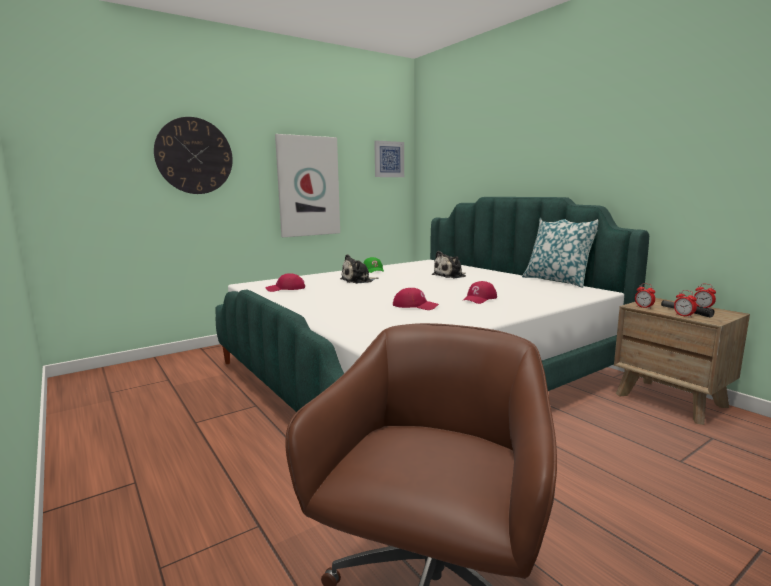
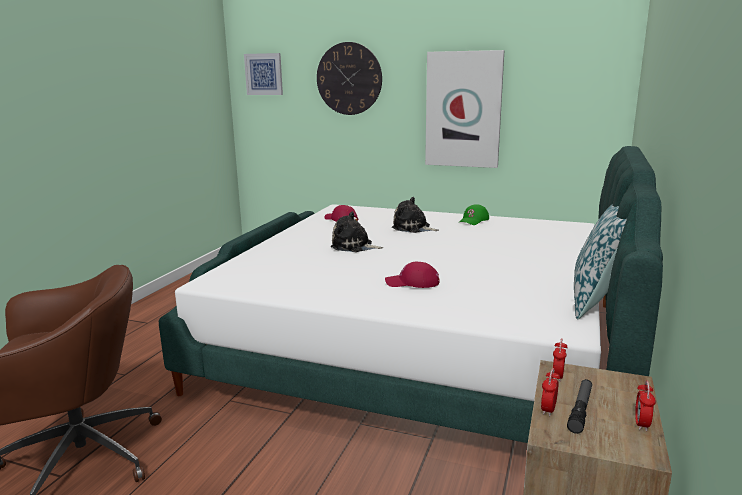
camera: 55 degrees right, 5 degrees up
(389, 159) = (589, 74): picture -> picture (264, 74)
(415, 306) = (343, 267): red cap -> none
(450, 276) = (509, 250): plush toy -> plush toy (354, 246)

